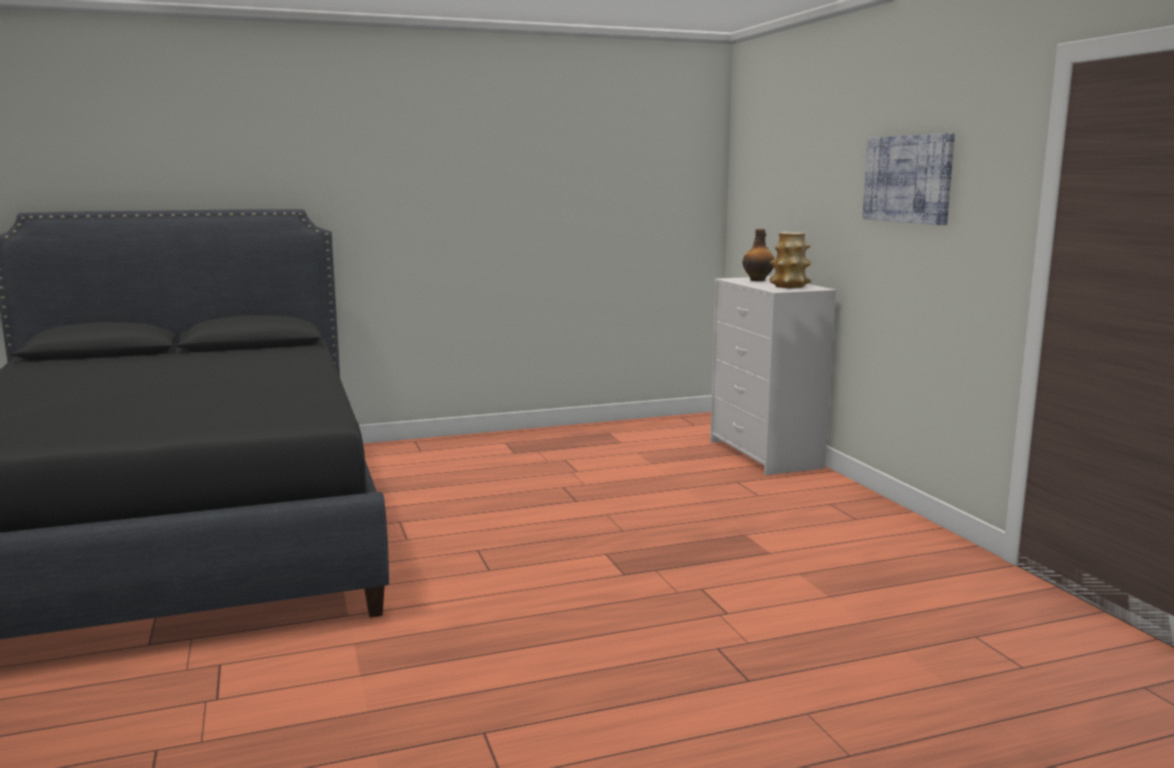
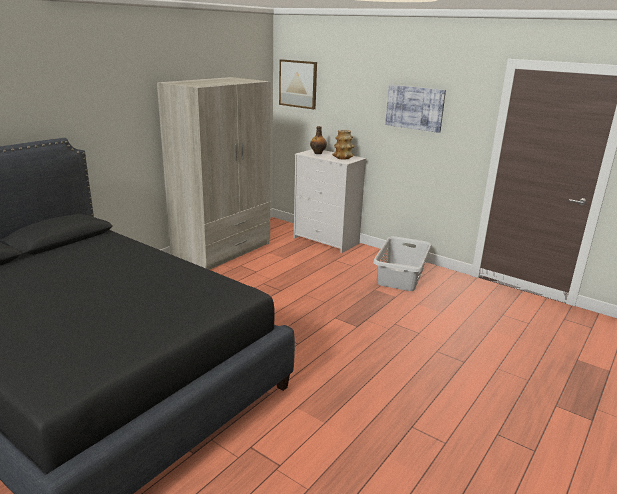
camera: 35 degrees left, 10 degrees up
(568, 438) = (223, 250): none -> beige wardrobe
(756, 159) = (298, 84): none -> picture
(830, 527) = (400, 276): none -> grey laundry basket

